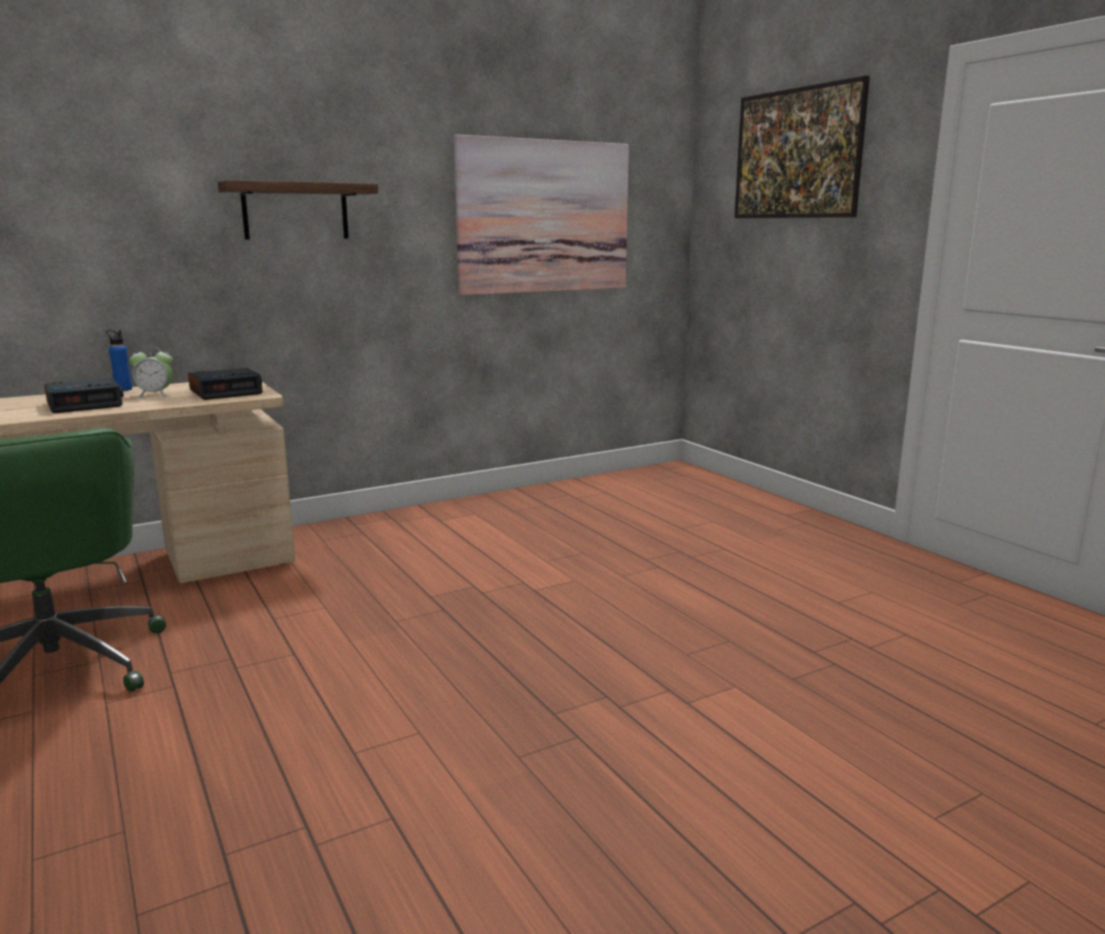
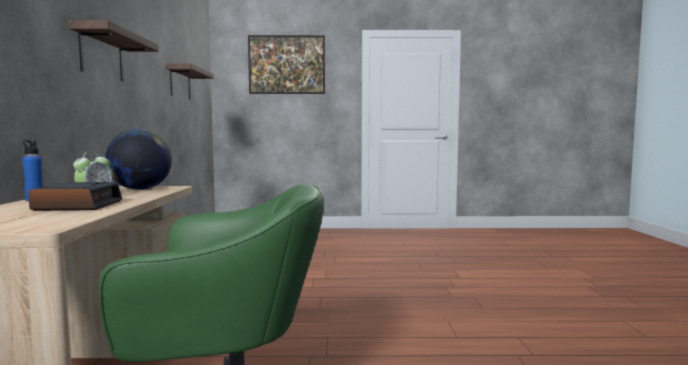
camera: 60 degrees left, 10 degrees down
(226, 392) = (140, 189): alarm clock -> globe
(544, 217) = (180, 83): picture -> shelf

